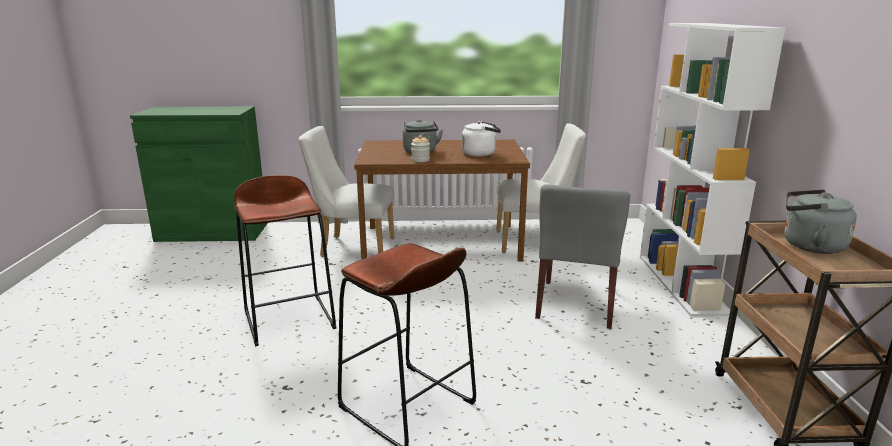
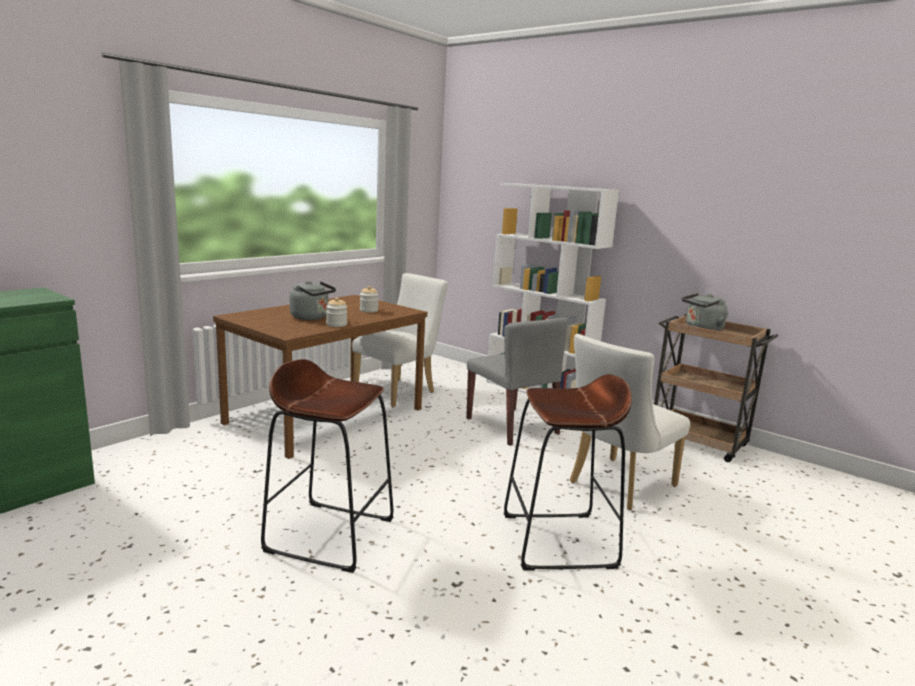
camera: 50 degrees left, 5 degrees down
(352, 247) = (244, 448): white chair -> white chair (616, 486)
(480, 154) = (368, 310): white kettle -> jar

